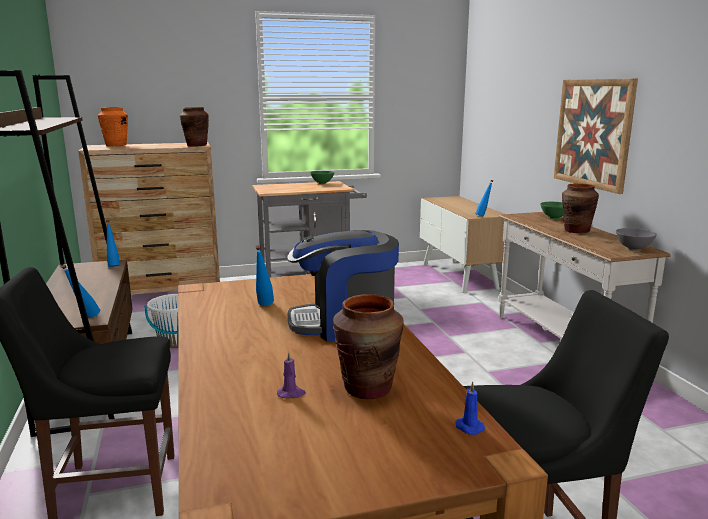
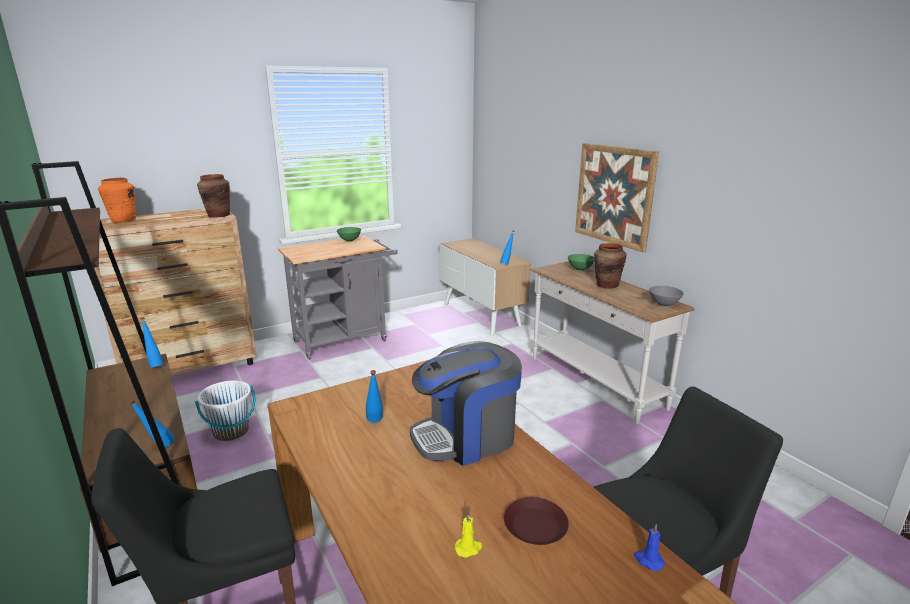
camera: 15 degrees left, 5 degrees up
(291, 393) = (468, 548): purple candle -> yellow candle
(367, 388) = (535, 526): brown vase -> brown plate

